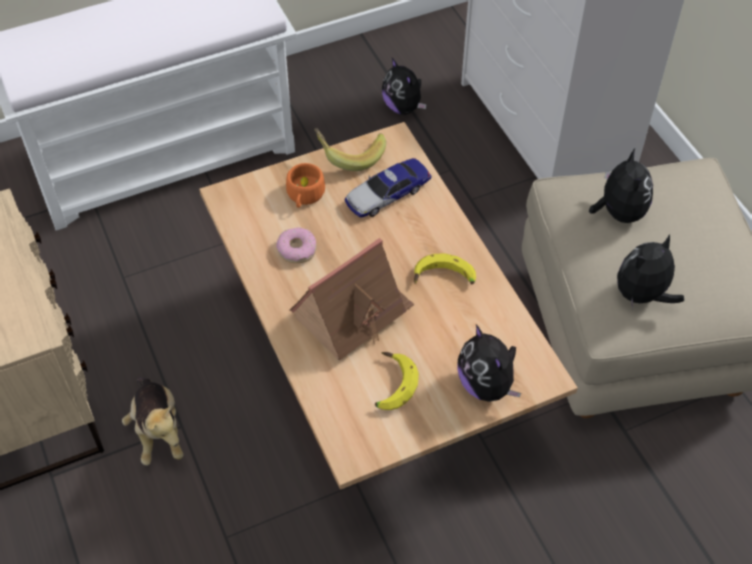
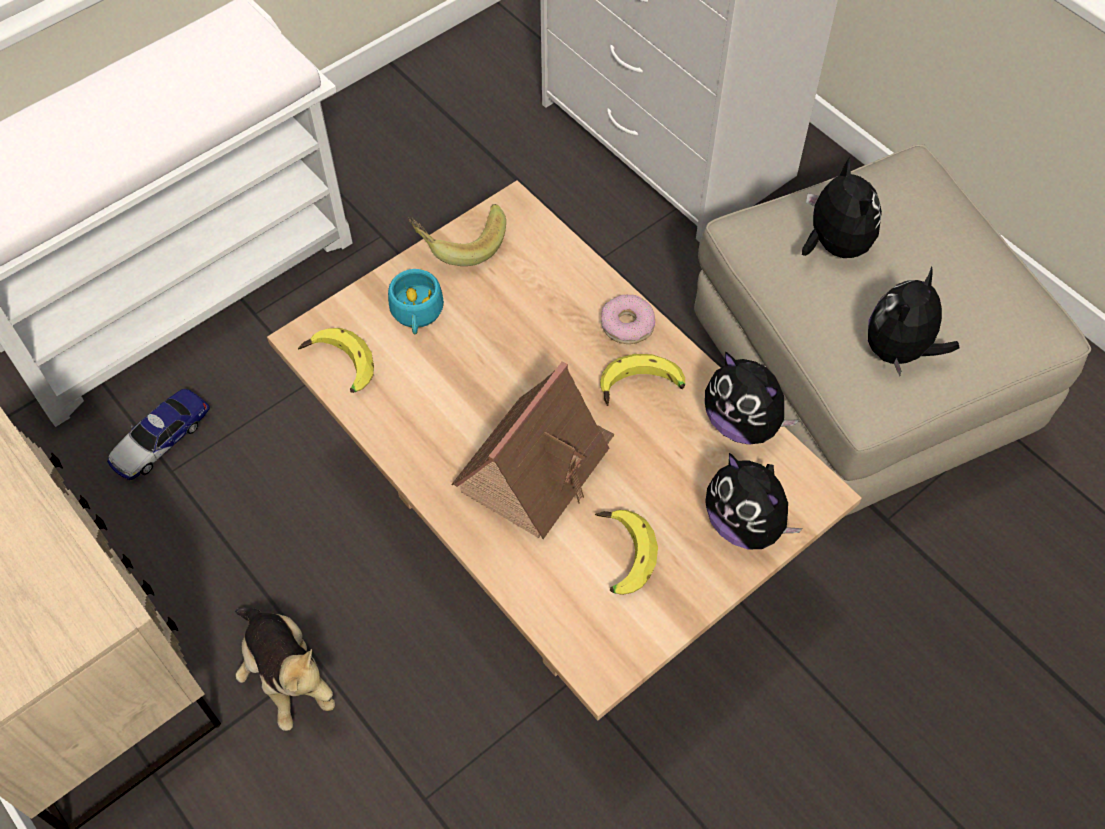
camera: 15 degrees left, 5 degrees up
(240, 218) = (338, 367): none -> banana
(297, 249) = (431, 394): donut -> donut (627, 325)
(304, 196) = (417, 314): orange cup -> turquoise cup
(387, 194) = (528, 286): toy car -> toy car (161, 439)
(403, 107) = (477, 152): plush toy -> plush toy (743, 423)

